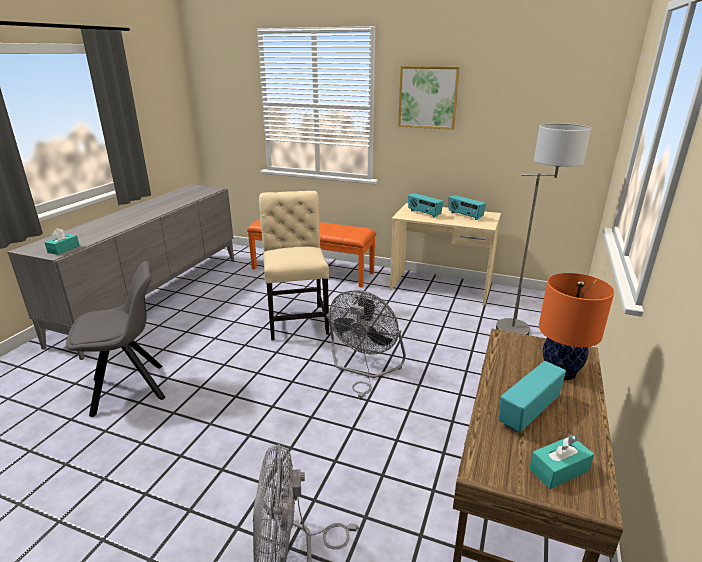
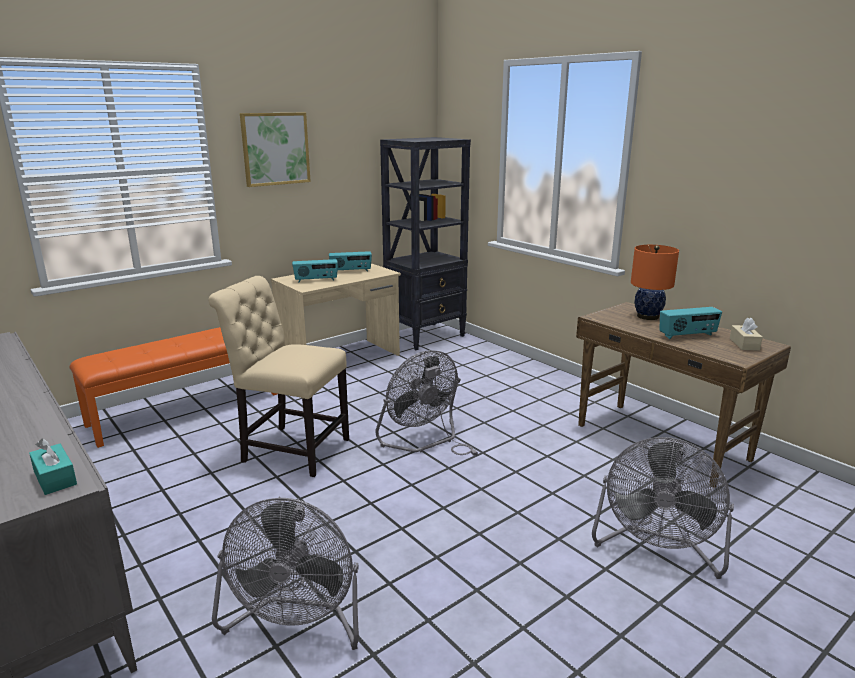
camera: 60 degrees left, 5 degrees down
(129, 389) = (293, 618): grey chair -> grey fan
(522, 329) = (454, 356): grey floor lamp -> none
(527, 412) = (687, 335): radio -> radio turned 90 degrees counterclockwise
(540, 303) = (426, 336): none -> black bookcase
(559, 470) = (744, 344): turquoise tissue box -> beige tissue box

